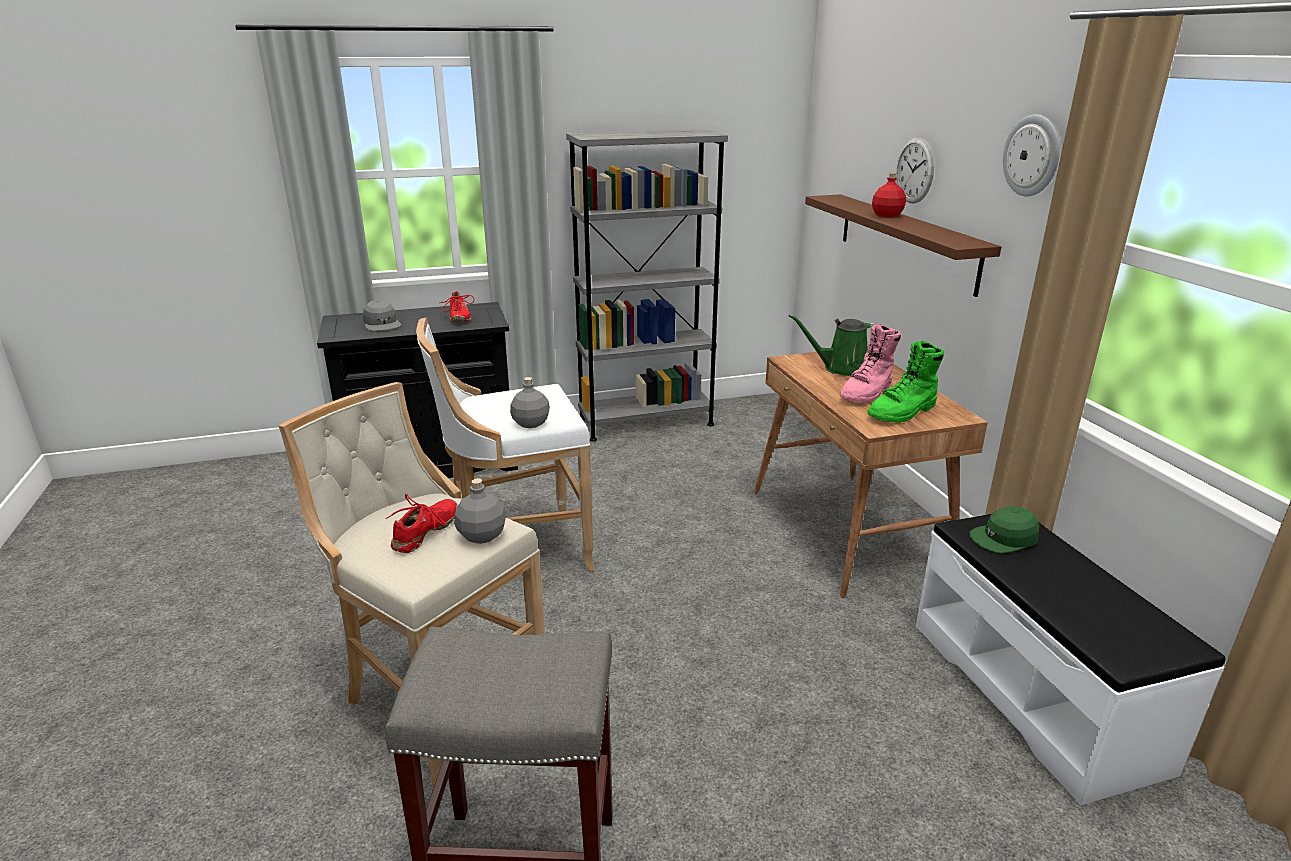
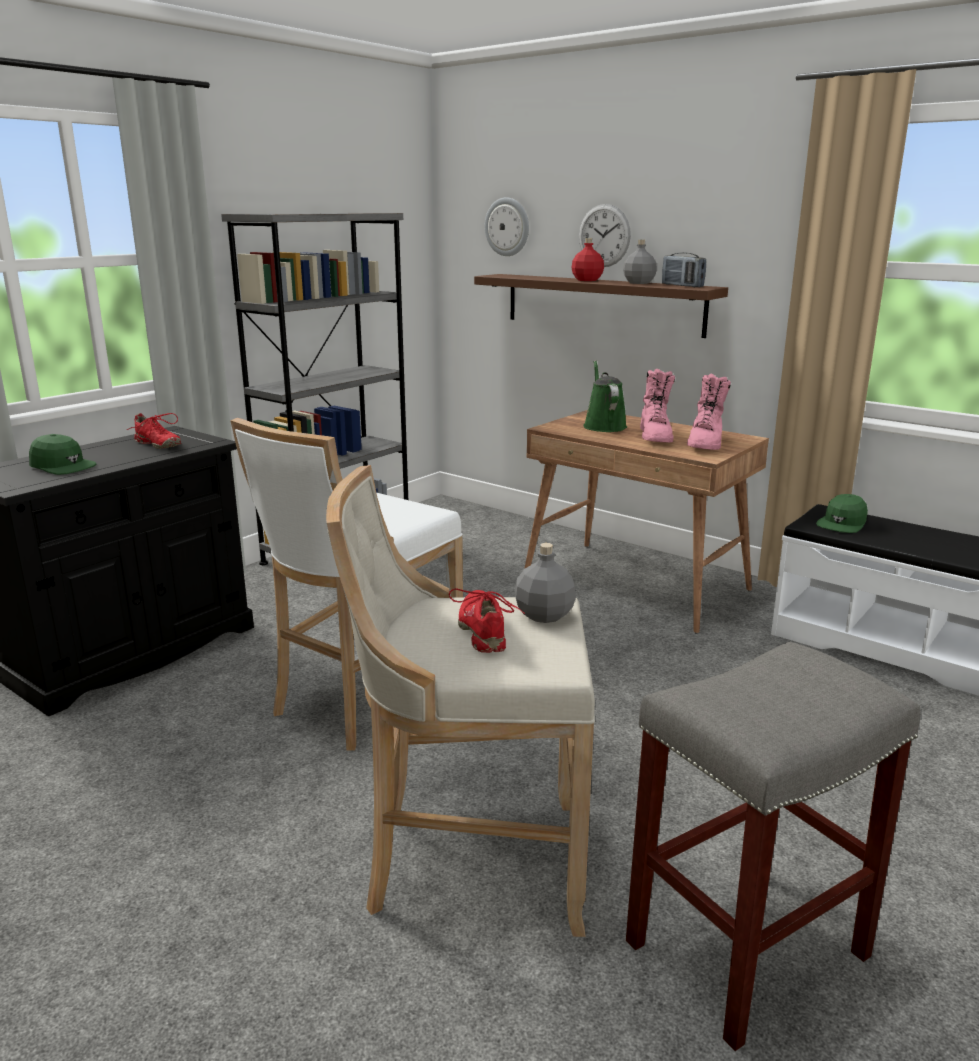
camera: 35 degrees left, 5 degrees down
(381, 324) = (62, 466): grey cap -> green cap
(531, 423) = (402, 522): grey bottle -> grey bottle (639, 283)
(841, 369) = (603, 426): green watering can -> green watering can turned 120 degrees clockwise
(903, 413) = (706, 444): green boot -> pink boot
(953, 238) = (682, 286): none -> radio
(1032, 156) = (752, 203): wall clock -> wall clock (507, 227)

